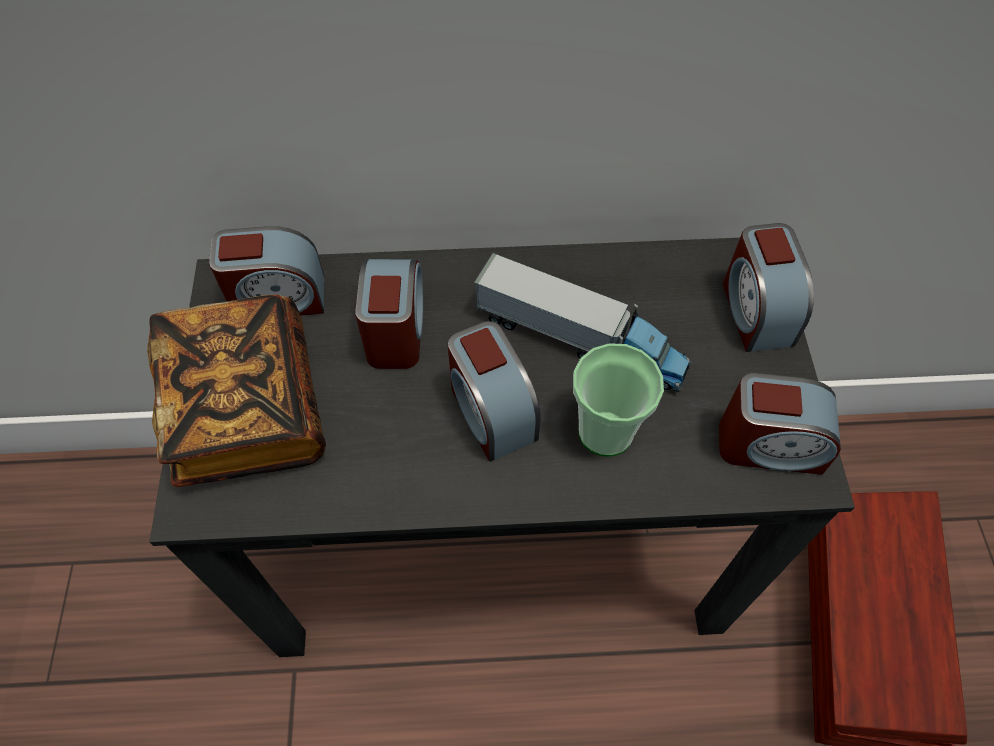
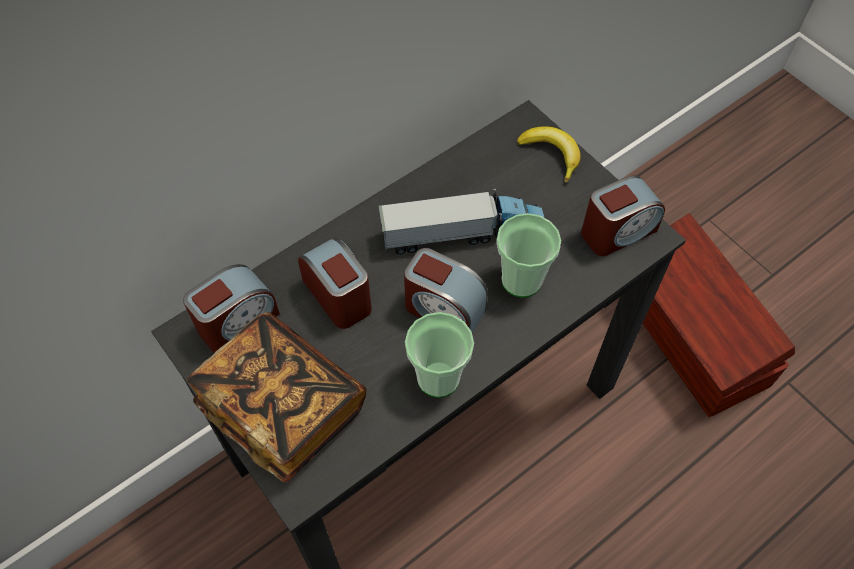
camera: 35 degrees left, 0 degrees up
(425, 481) = (438, 377): none -> cup
(755, 311) = (551, 154): alarm clock -> banana

